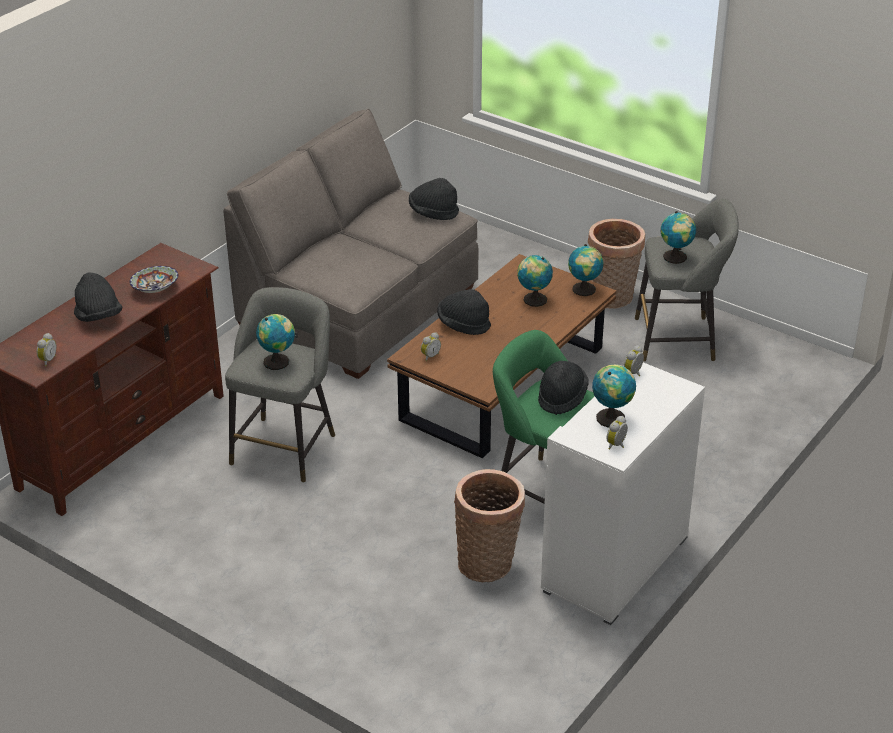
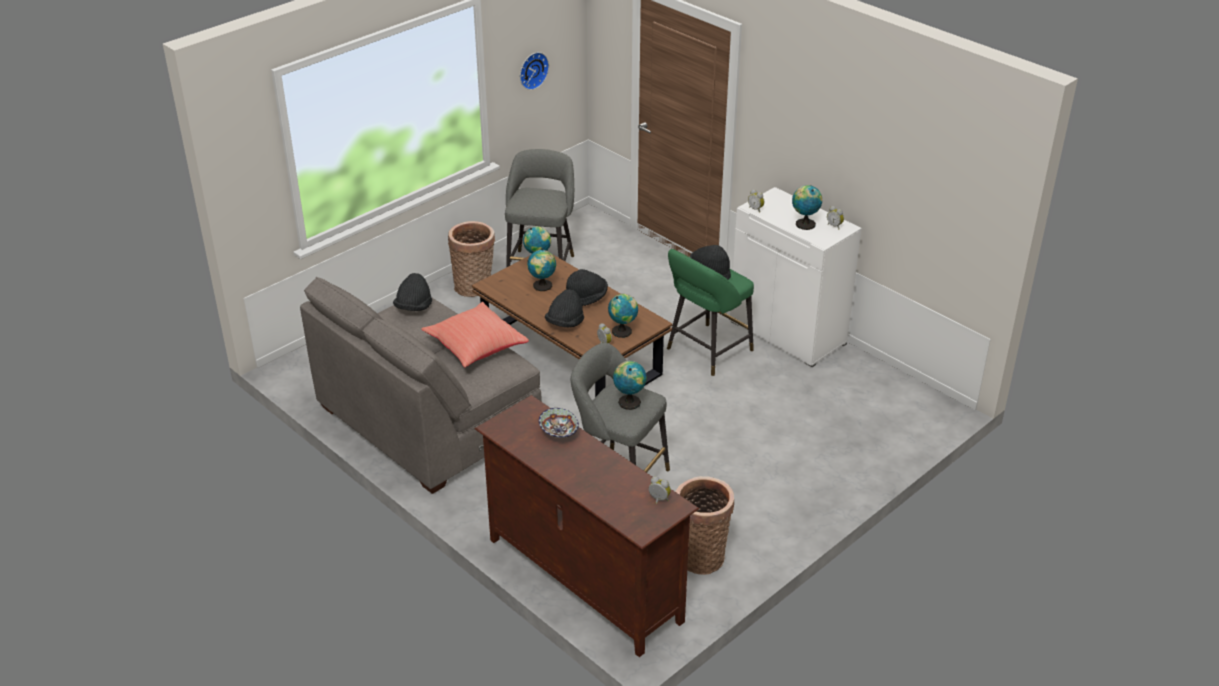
camera: 80 degrees left, 0 degrees up
(98, 316) = (594, 468): black hat -> black hat (586, 298)
(372, 261) = (475, 348): none -> red pillow
(488, 563) = (779, 387): basket -> basket (701, 555)
(676, 258) = (545, 202): globe -> globe (623, 331)
(791, 120) = (532, 70): none -> wall clock

